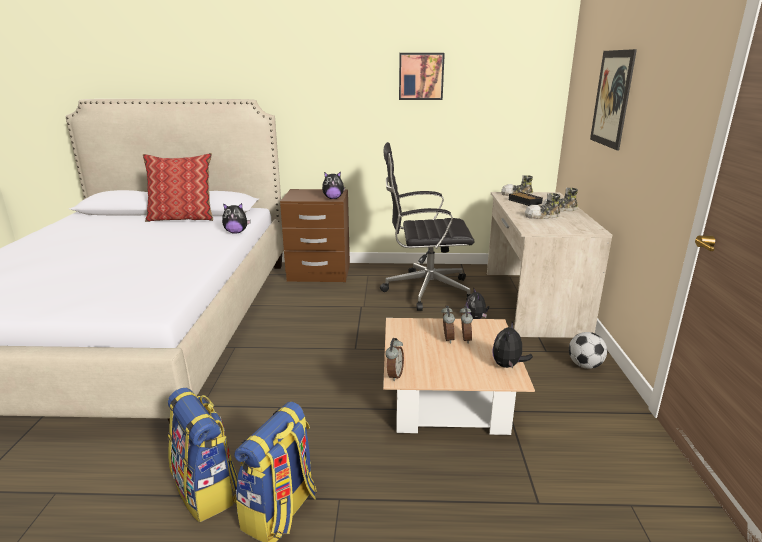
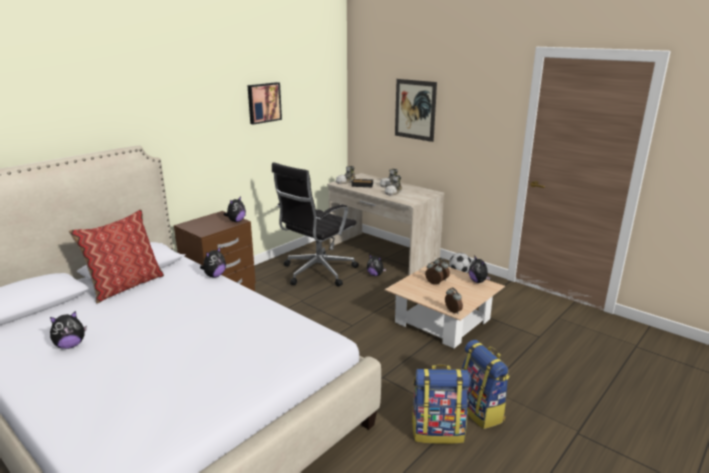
camera: 50 degrees left, 0 degrees up
(75, 237) = (70, 345): none -> plush toy

